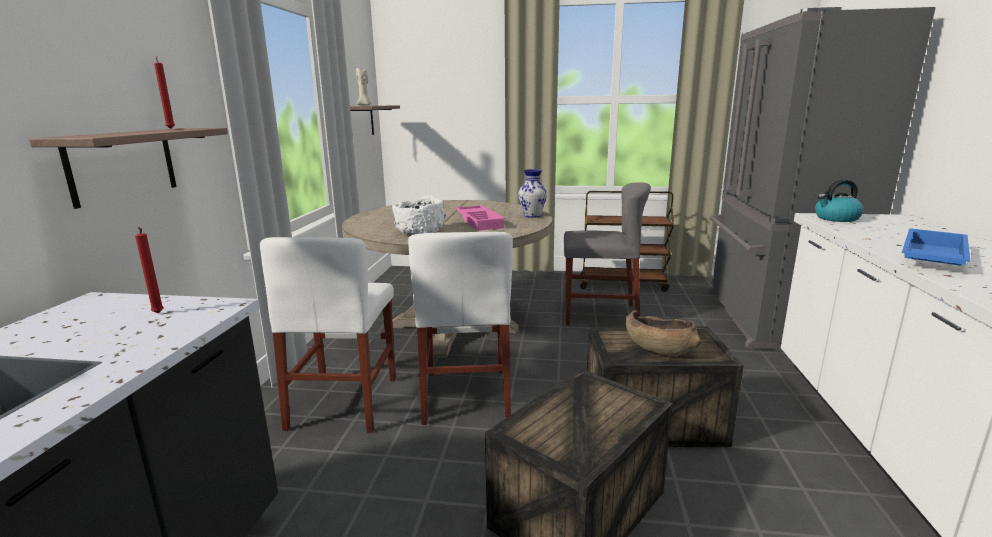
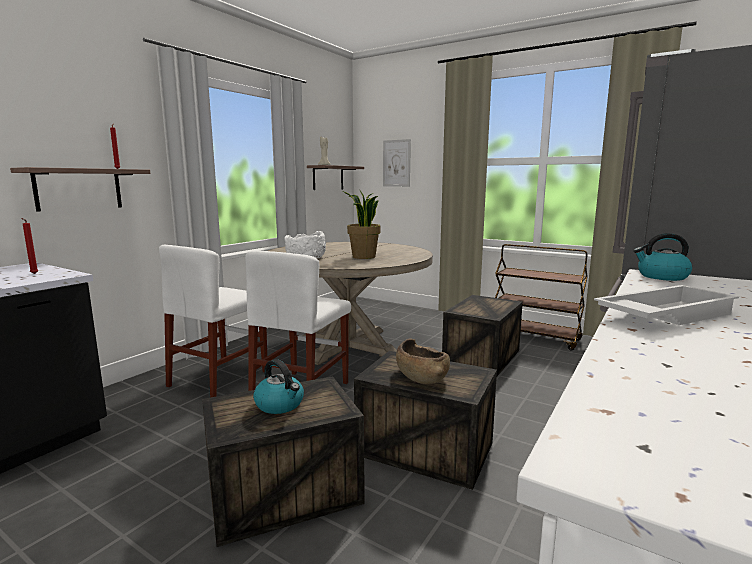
camera: 25 degrees right, 5 degrees down
(440, 101) = (396, 163): none -> picture
(480, 222) = (363, 257): pink tray -> potted plant
(532, 216) = (413, 257): vase -> none
(580, 414) = (280, 404): none -> kettle
(600, 315) = (481, 358): grey chair -> crate
(930, 257) = (663, 315): blue tray -> white tray

